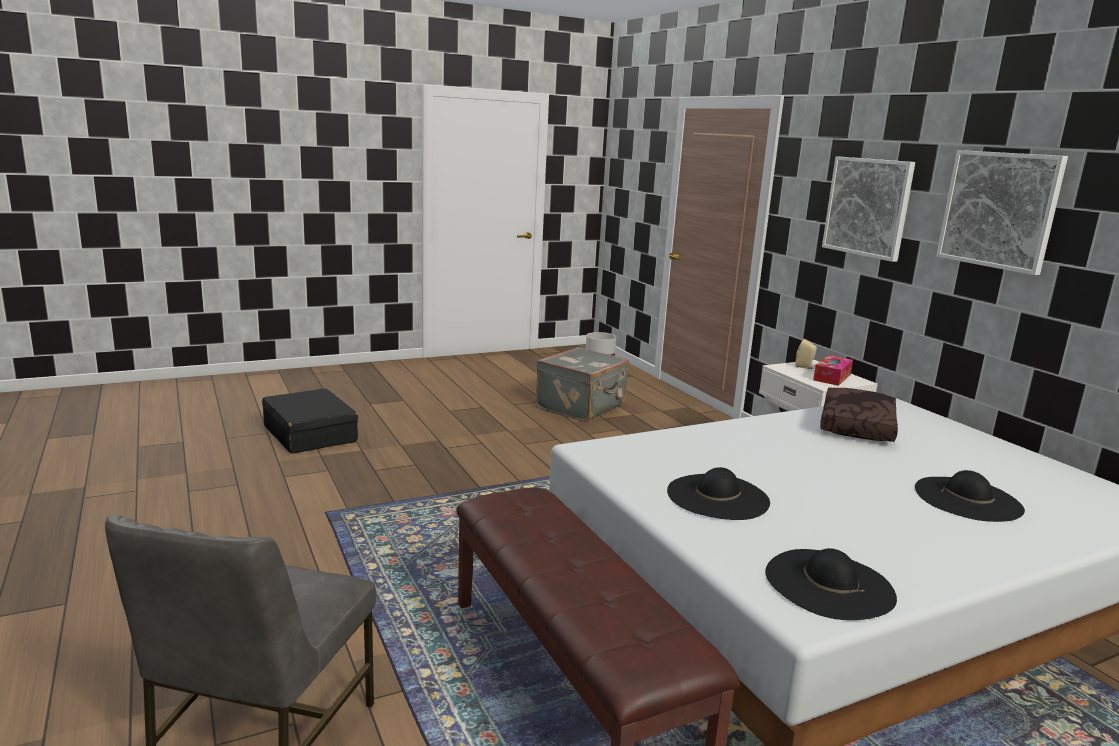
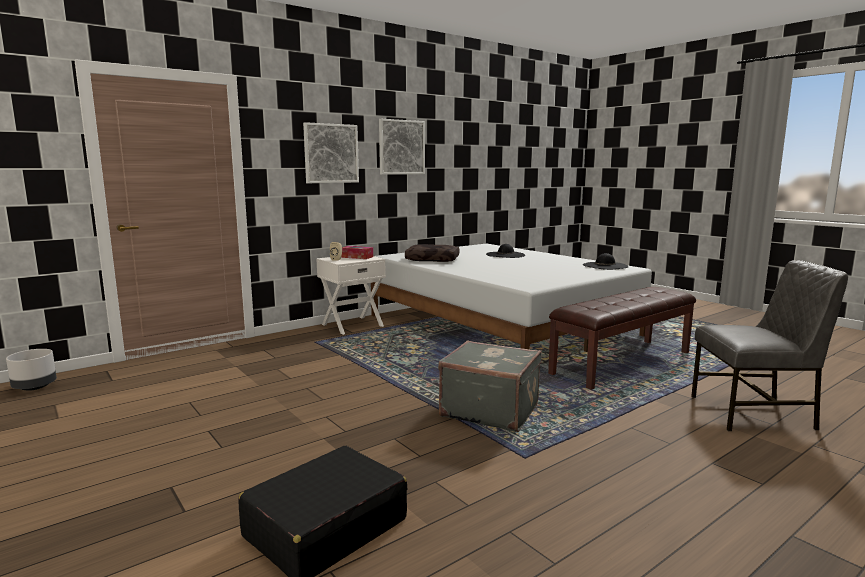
camera: 100 degrees left, 5 degrees down
(582, 407) = (213, 384): grey suitcase -> grey suitcase (490, 410)
(718, 497) = (554, 273): black hat -> none

